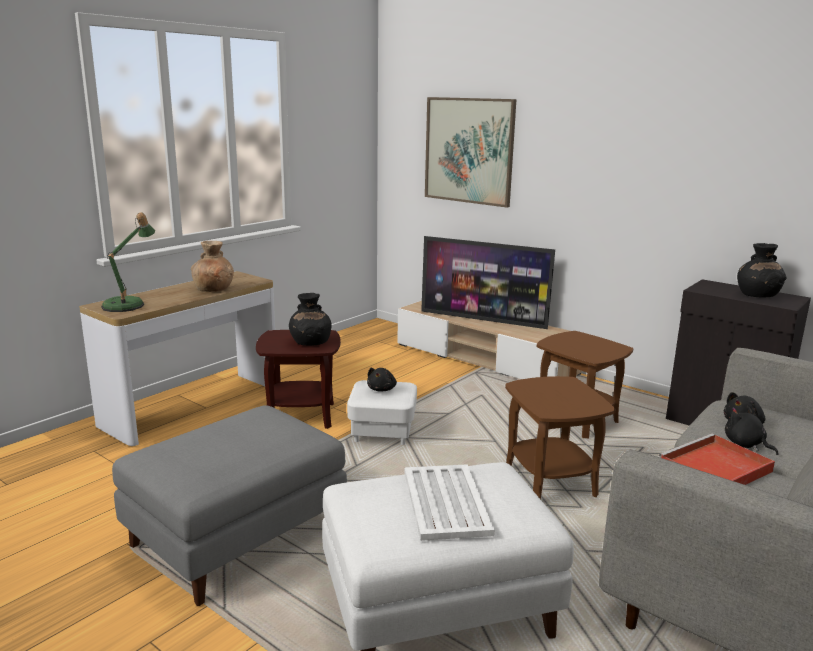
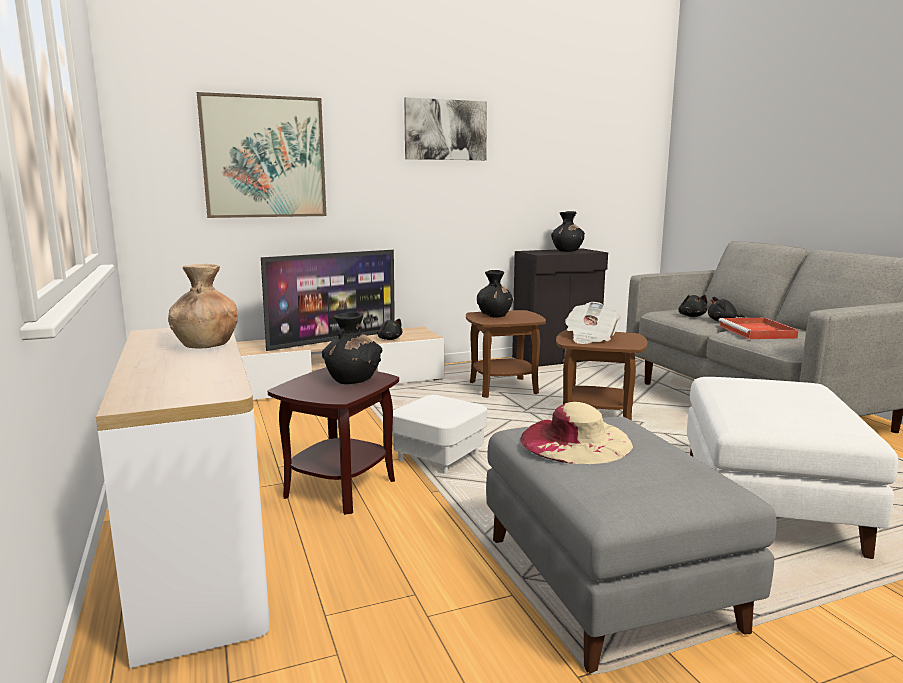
camera: 60 degrees left, 5 degrees down
(128, 304) = (174, 386): table lamp -> none
(245, 427) = (575, 441): none -> beige hat
(382, 389) = (433, 406): black plush toy -> black plush toy (389, 339)
(446, 501) = (781, 397): white tray -> none
(551, 391) = (590, 338): none -> newspaper
(580, 341) = (494, 315): none -> black vase
(635, 130) = (445, 130): none -> picture

